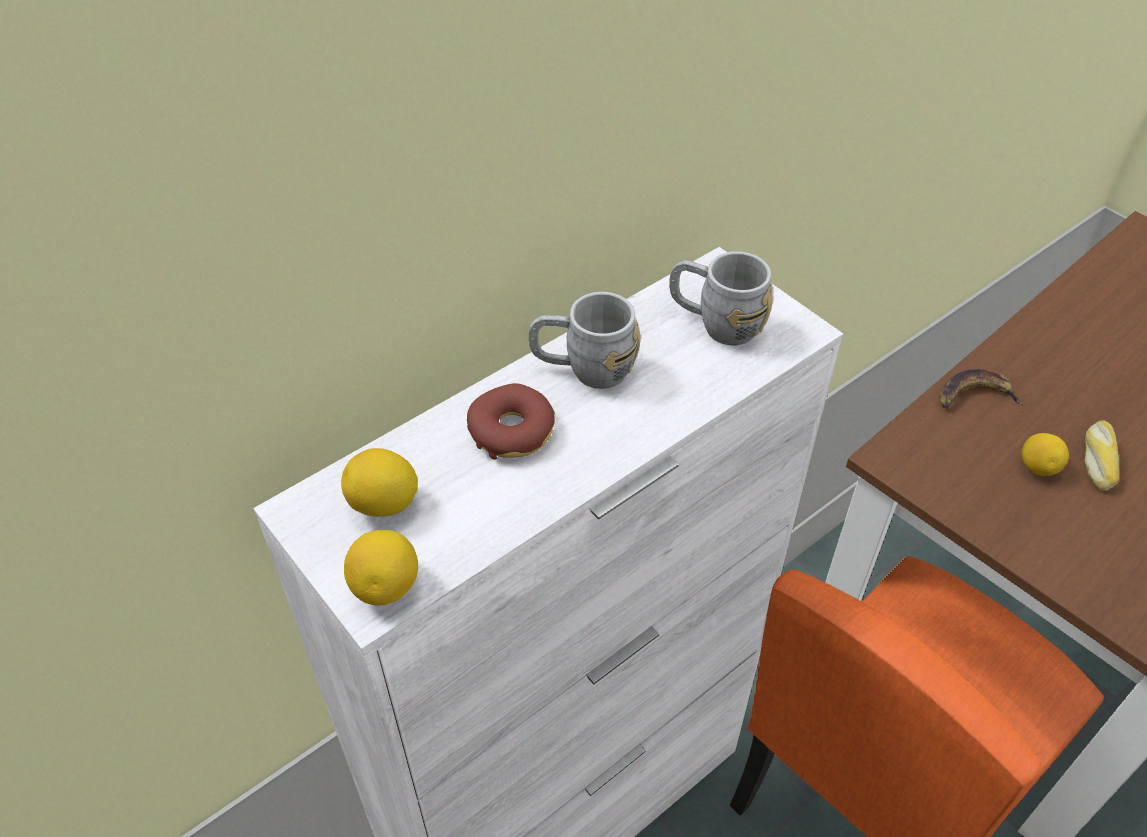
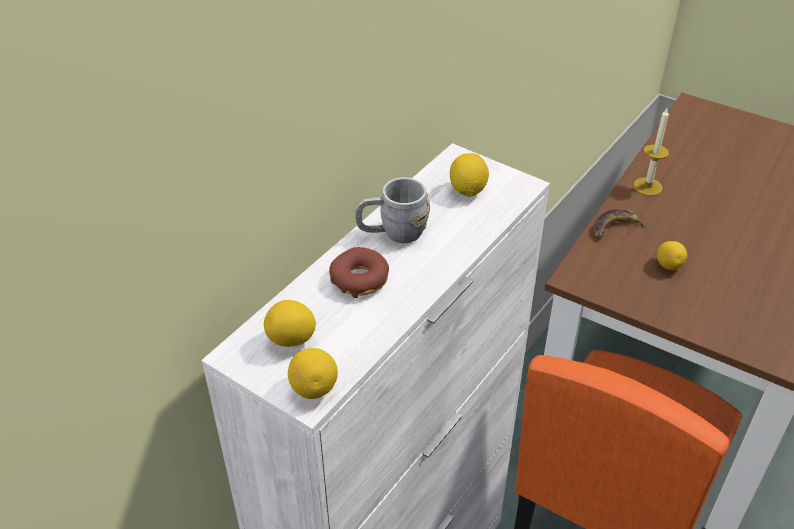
camera: 15 degrees left, 5 degrees down
(716, 323) = (467, 190): grey mug -> lemon
(1041, 343) = (647, 186): none -> candle
(1096, 459) = (703, 253): bread -> none

